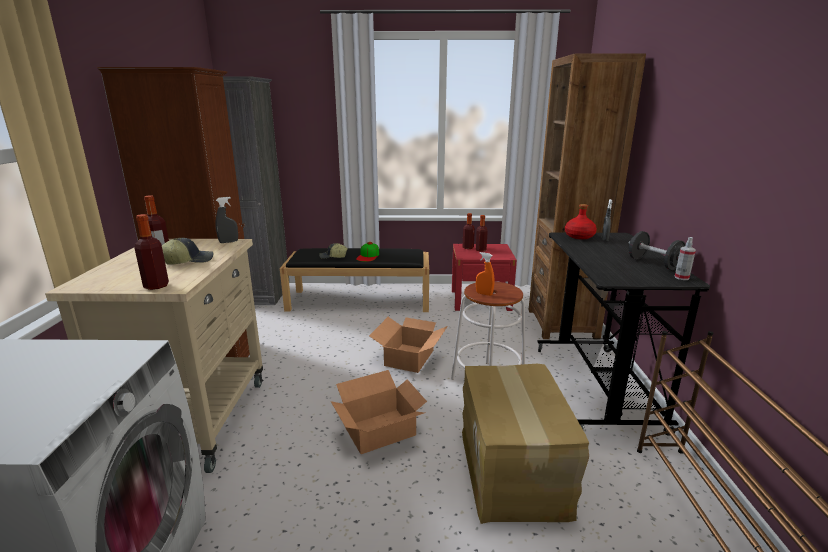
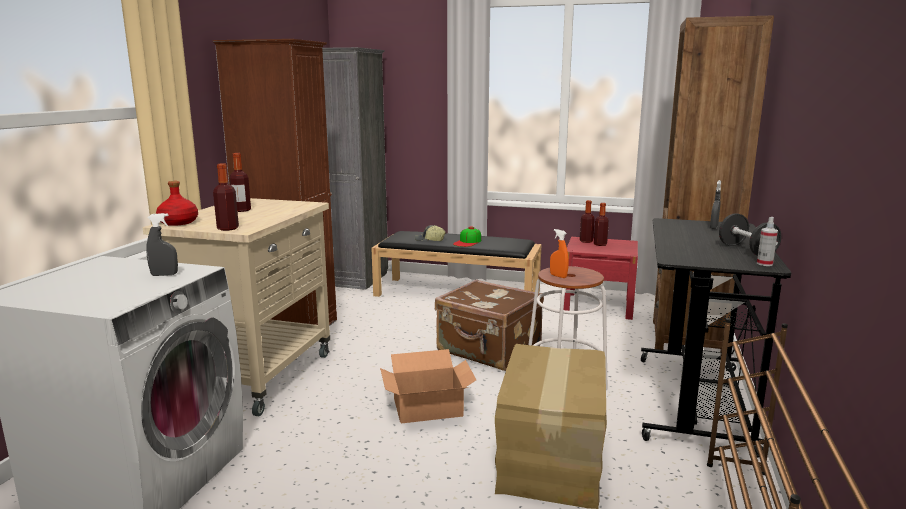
camera: 15 degrees right, 5 degrees down
(188, 260) = (263, 214): cap -> none
(228, 242) = (306, 203): grey spray bottle -> grey spray bottle (164, 275)
(410, 357) = (488, 350): cardboard box -> brown suitcase
(579, 236) = (686, 223): red bottle -> red bottle (178, 222)

